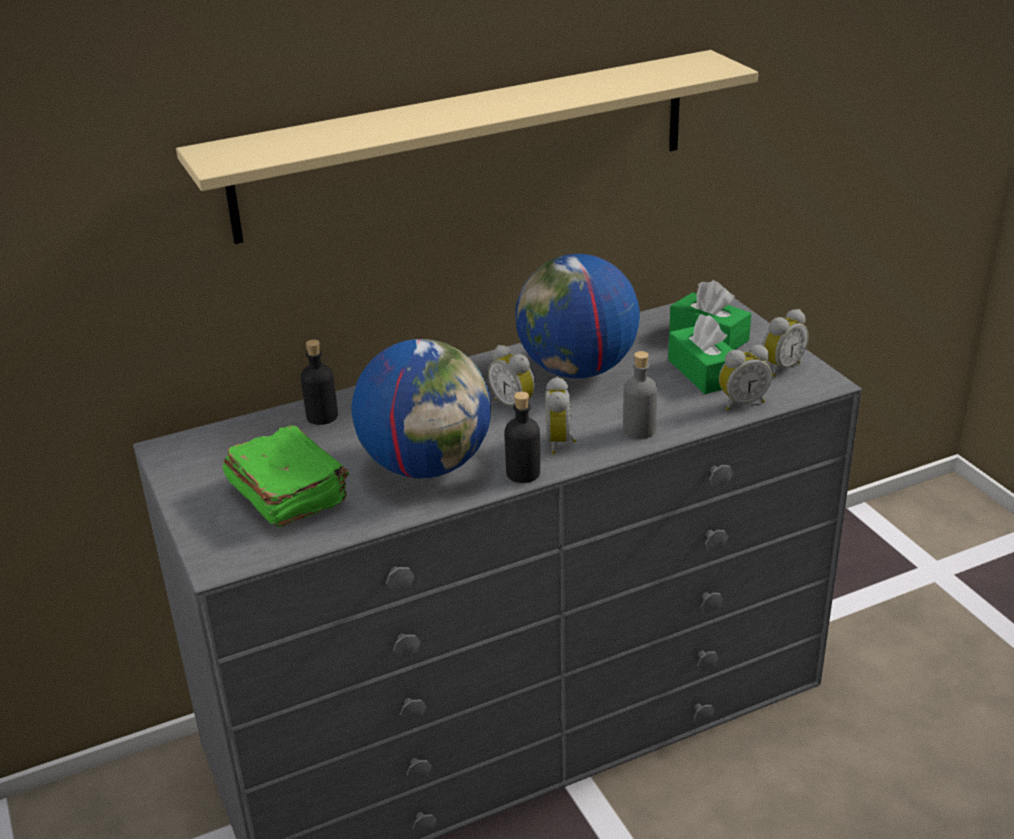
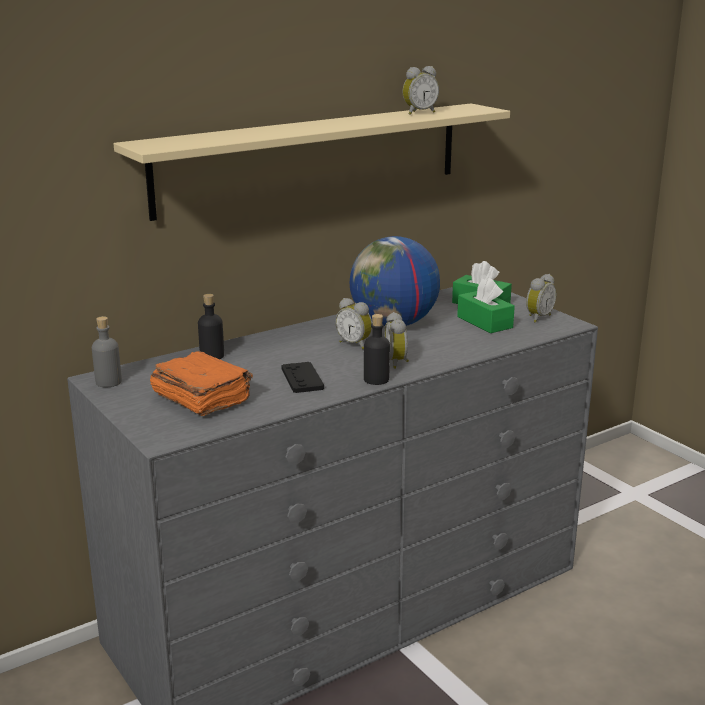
camera: 10 degrees left, 10 degrees down
(288, 493) = (201, 399): green book -> orange book
(426, 465) = (302, 378): globe -> black game controller
(639, 430) = (451, 353): grey bottle -> grey bottle (108, 382)
(741, 402) = (518, 336): alarm clock -> alarm clock (419, 113)

